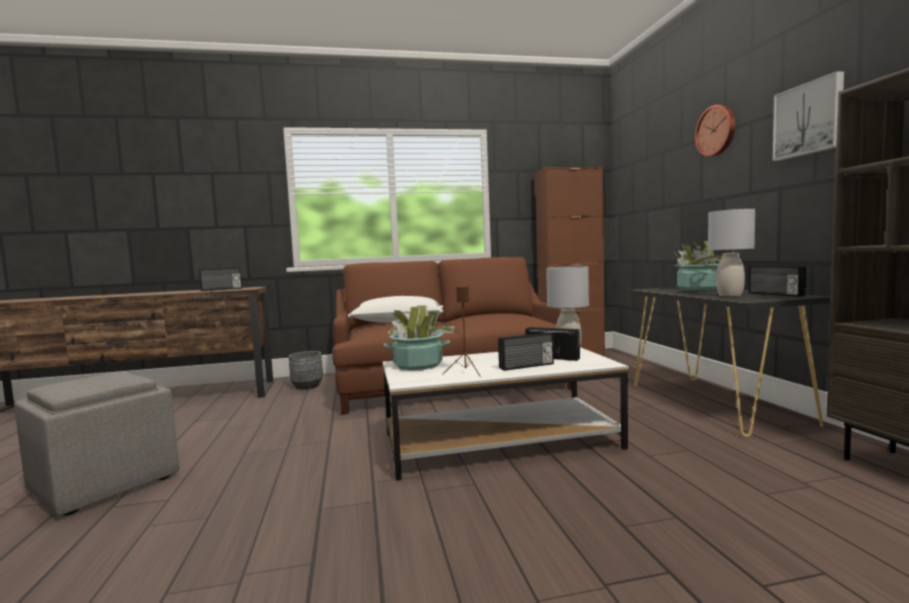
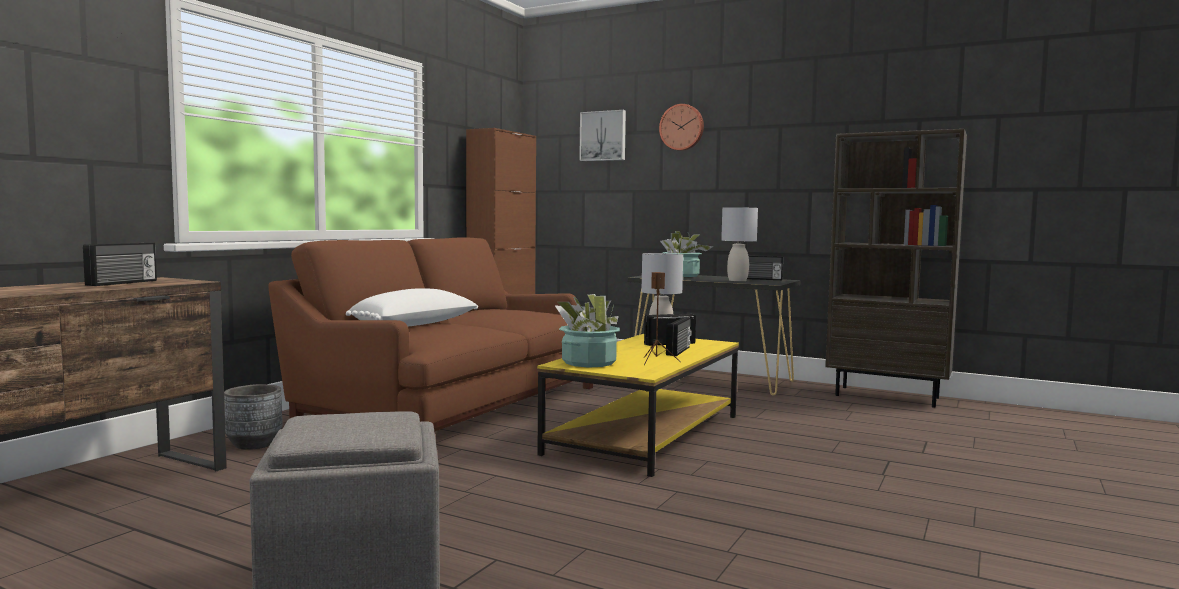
camera: 50 degrees left, 0 degrees up
(499, 441) = (645, 434): white coffee table -> yellow coffee table
(809, 119) = (775, 139): picture -> picture (603, 136)

